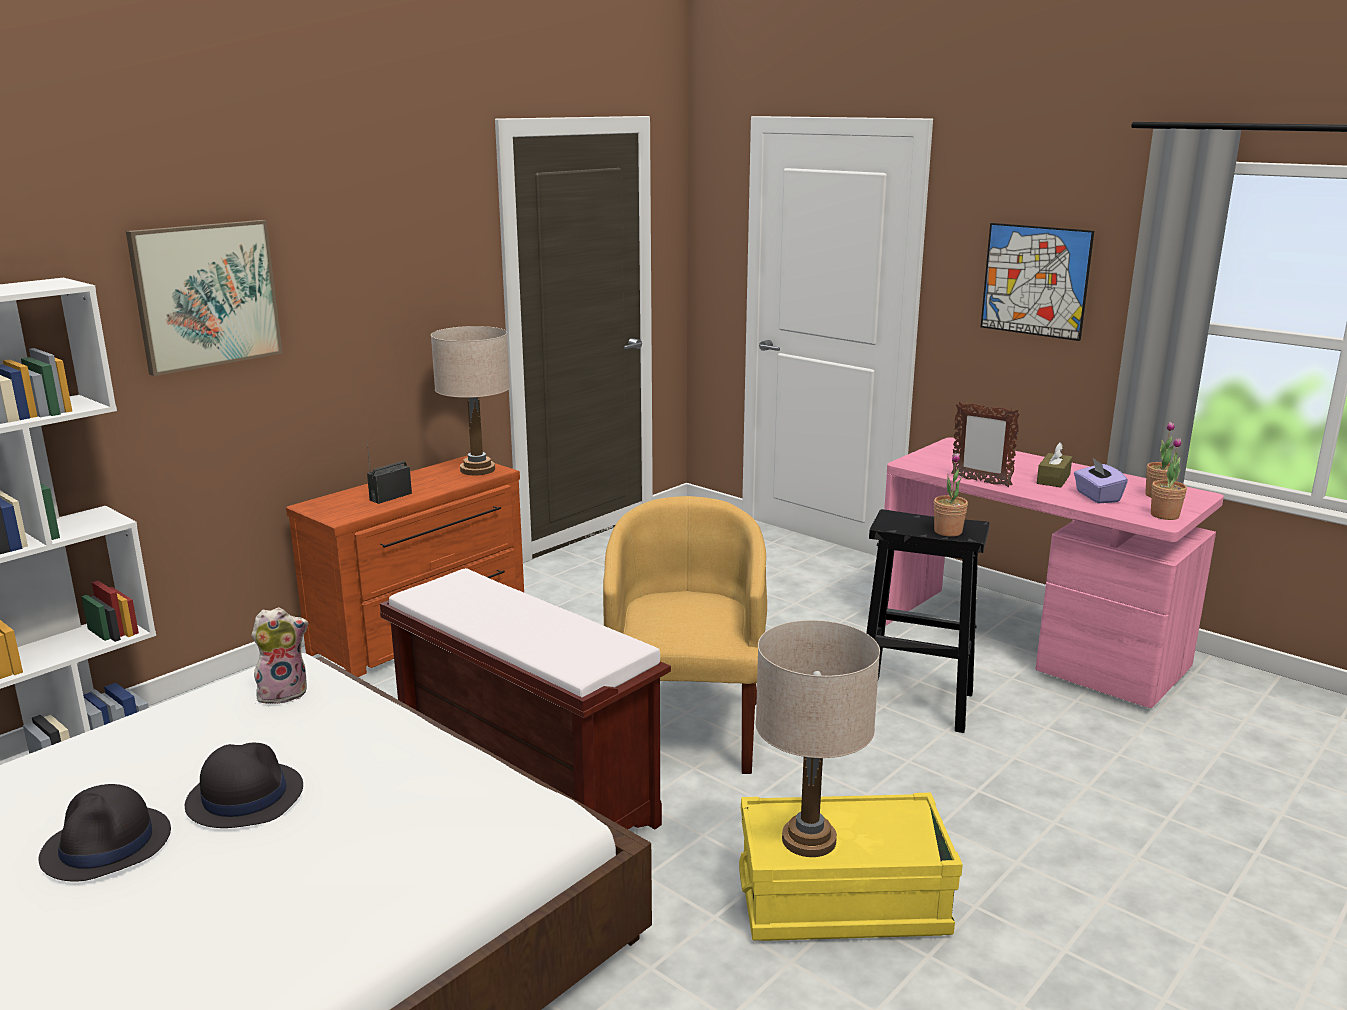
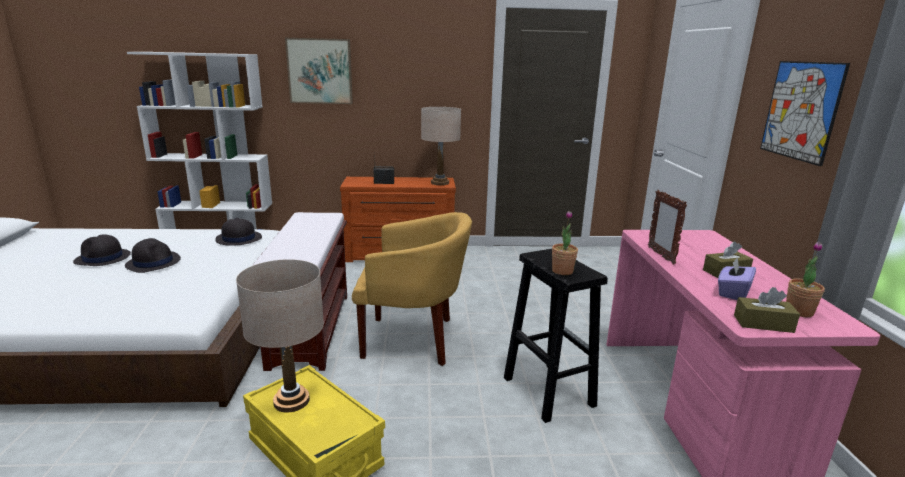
camera: 45 degrees right, 0 degrees up
(284, 693) = (238, 239): plush toy -> black hat
(685, 729) = (413, 339): yellow armchair -> yellow armchair turned 45 degrees clockwise
(1164, 515) = (763, 324): potted plant -> brown tissue box

